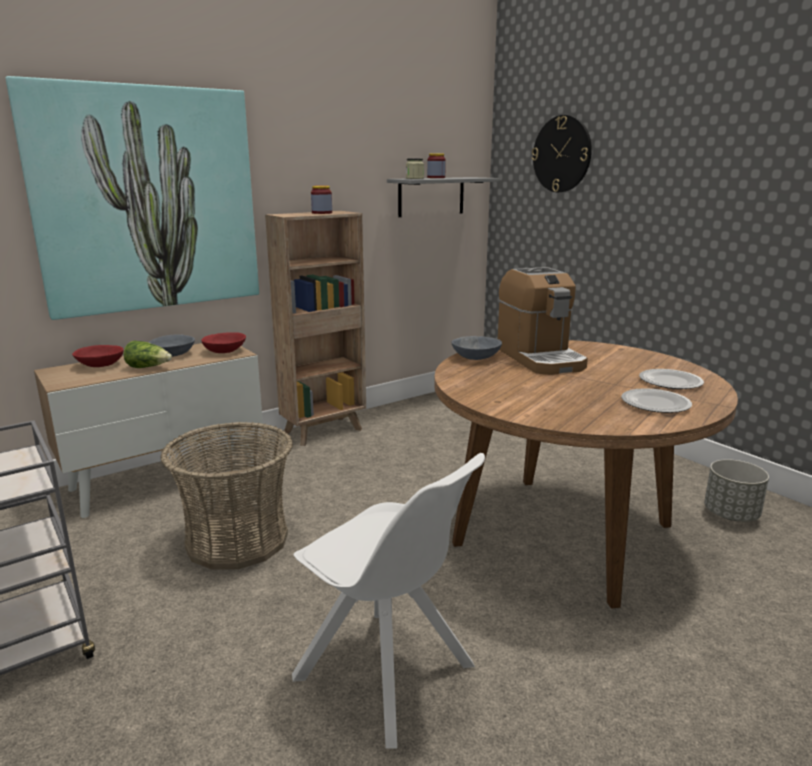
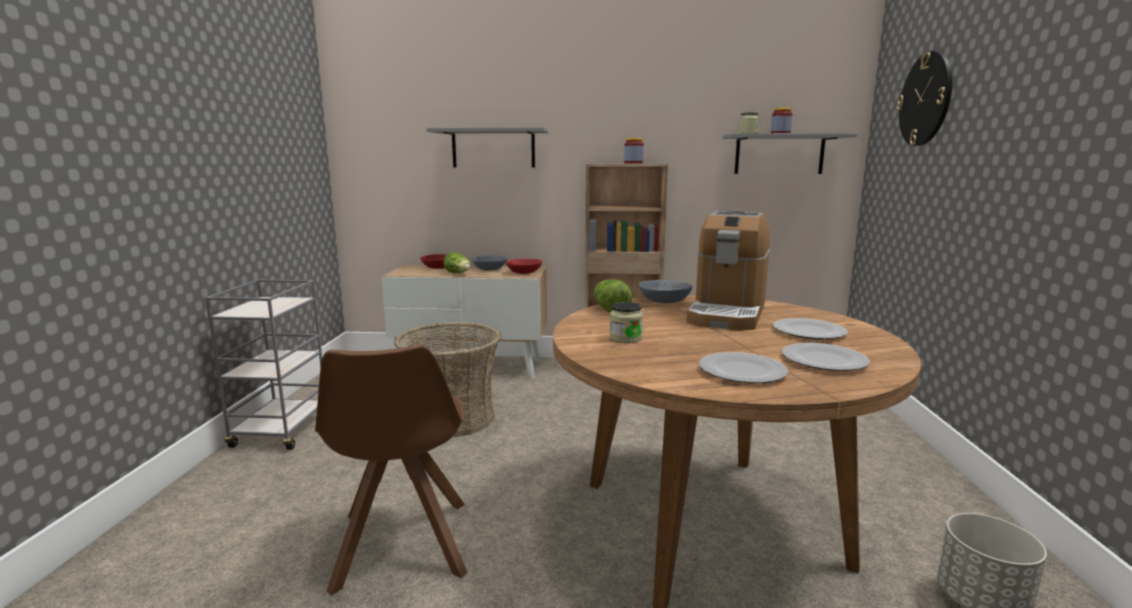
camera: 40 degrees right, 5 degrees down
(147, 200) = (493, 148): picture -> grey shelf
(388, 674) = (402, 547): white chair -> brown chair
(457, 375) = (610, 309): none -> lettuce
(535, 399) = (625, 338): none -> jar
(617, 361) = (810, 332): none -> plate

